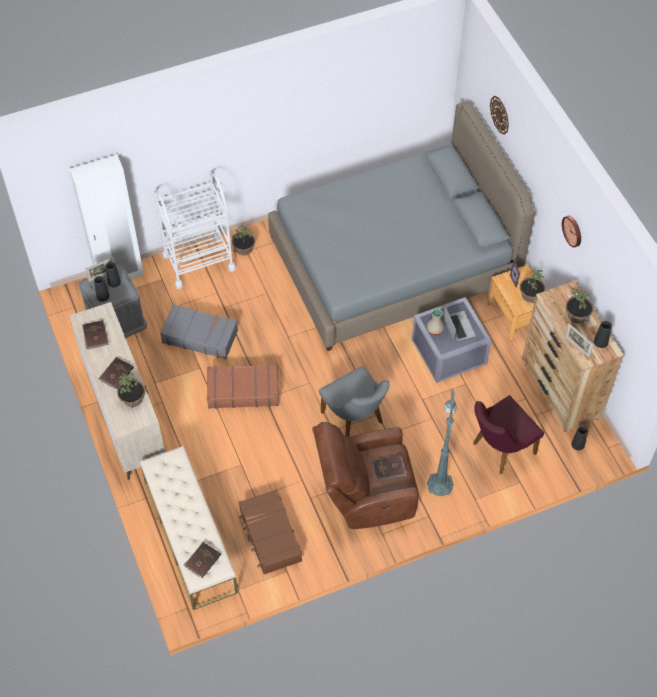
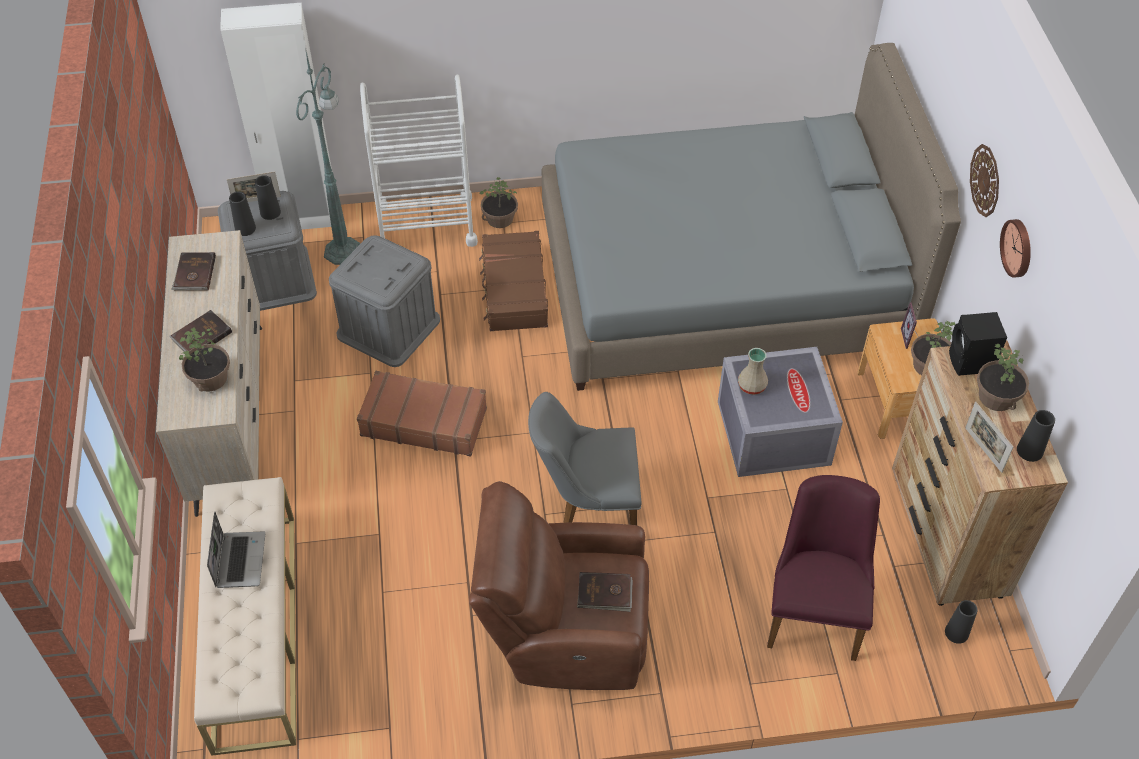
camera: 15 degrees right, 5 degrees down
(200, 336) = (388, 327): grey suitcase -> grey storage box
(202, 560) = (234, 672): brown book -> none
(270, 536) = (383, 662): brown suitcase -> brown suitcase (514, 290)
(355, 421) = (587, 507): grey chair -> grey chair turned 105 degrees clockwise
(440, 483) = (697, 641): green floor lamp -> green floor lamp (344, 250)
(458, 327) = (791, 390): laptop -> laptop (239, 560)
(499, 450) = (814, 610): purple chair -> purple chair turned 120 degrees clockwise
(500, 114) = (934, 53): wall clock -> wall clock (985, 180)
(559, 298) = (970, 363): none -> black speaker

